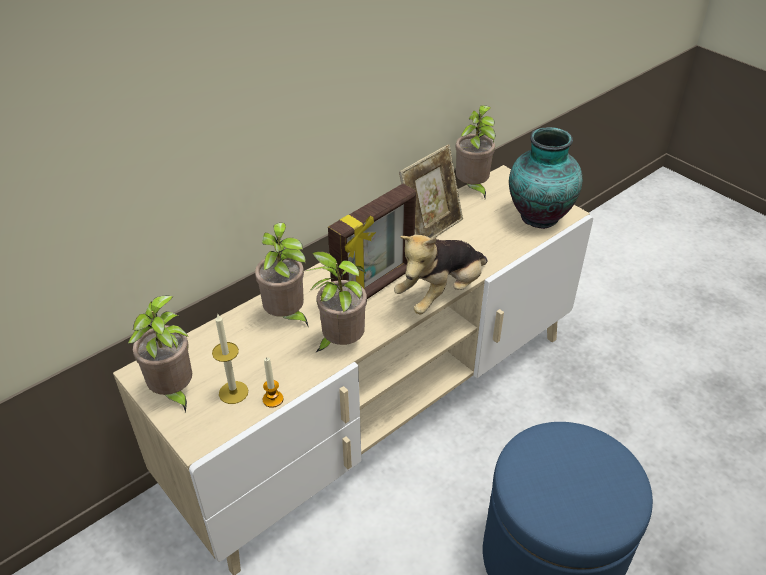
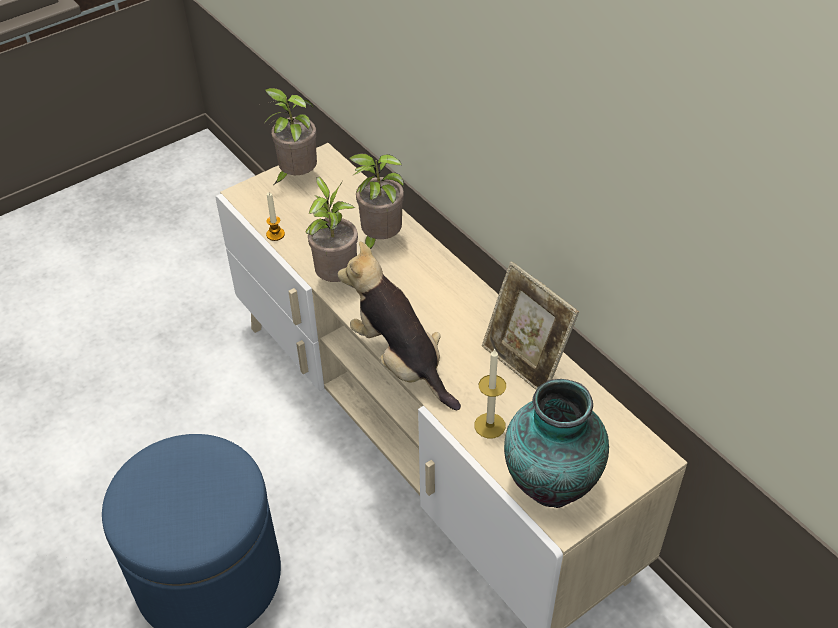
camera: 95 degrees right, 5 degrees up
(233, 392) = (289, 210): candle -> candle (489, 425)
(375, 288) = (416, 306): picture frame -> none
(472, 188) = (617, 415): potted plant -> none

